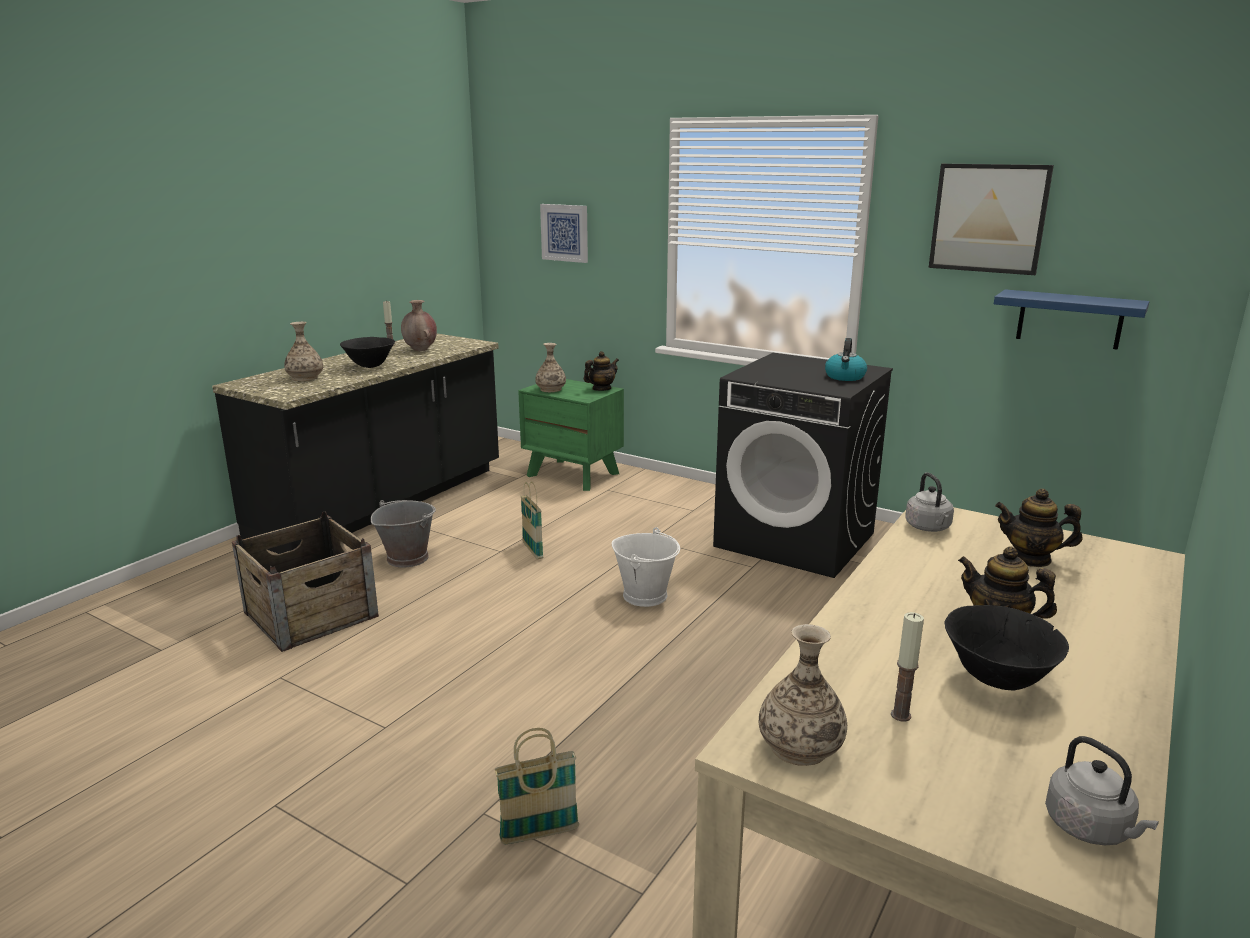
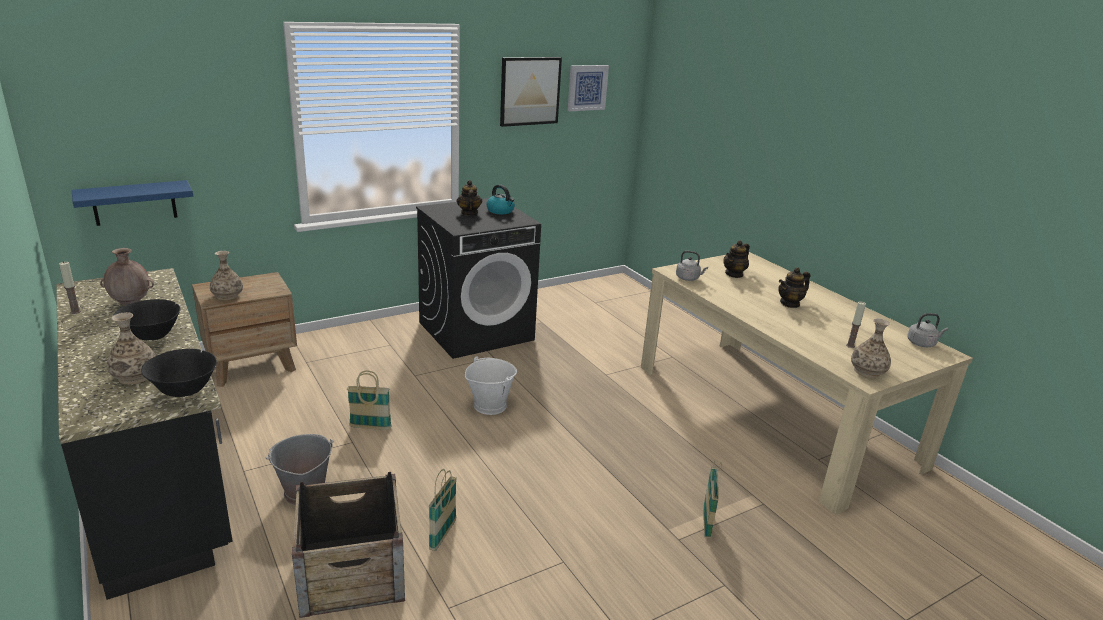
camera: 65 degrees left, 5 degrees up
(388, 640) = (443, 535): none -> basket
(565, 233) = (165, 138): picture -> picture (587, 87)
(573, 474) = (252, 365): green nightstand -> brown nightstand
(601, 389) = (264, 279): teapot -> teapot (469, 213)
(997, 680) = (831, 320): black bowl -> black bowl (184, 392)
(1069, 319) = (573, 145): blue shelf -> blue shelf (134, 203)

